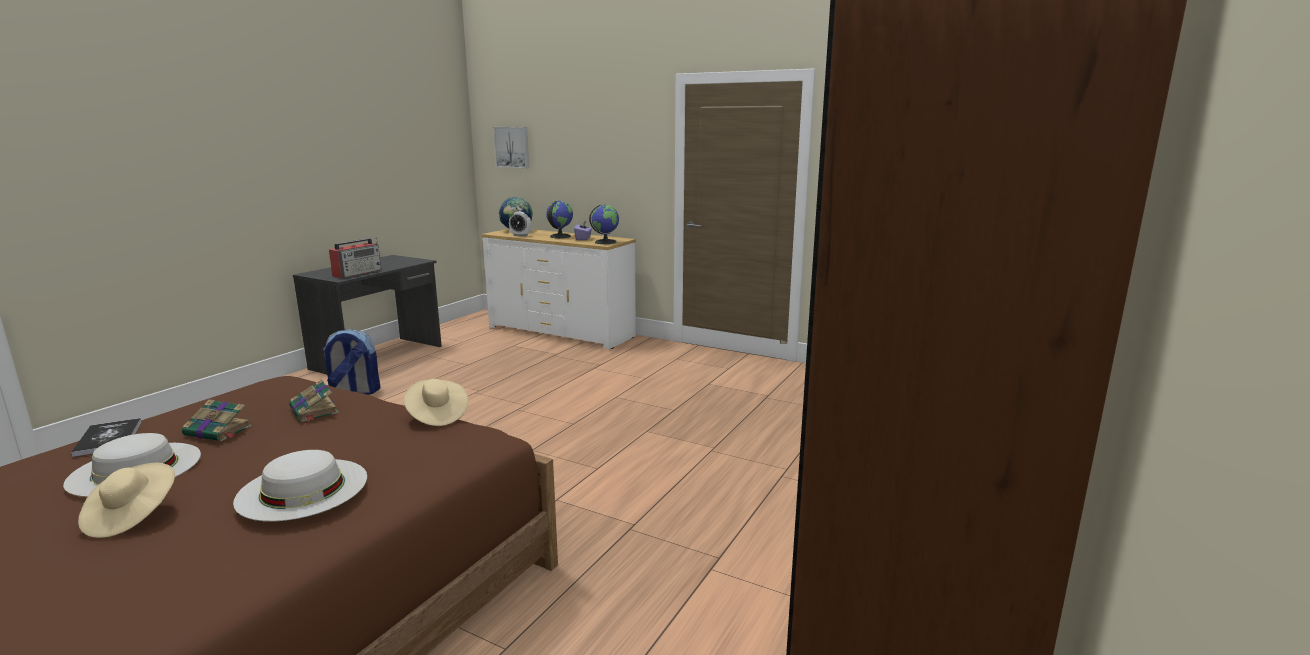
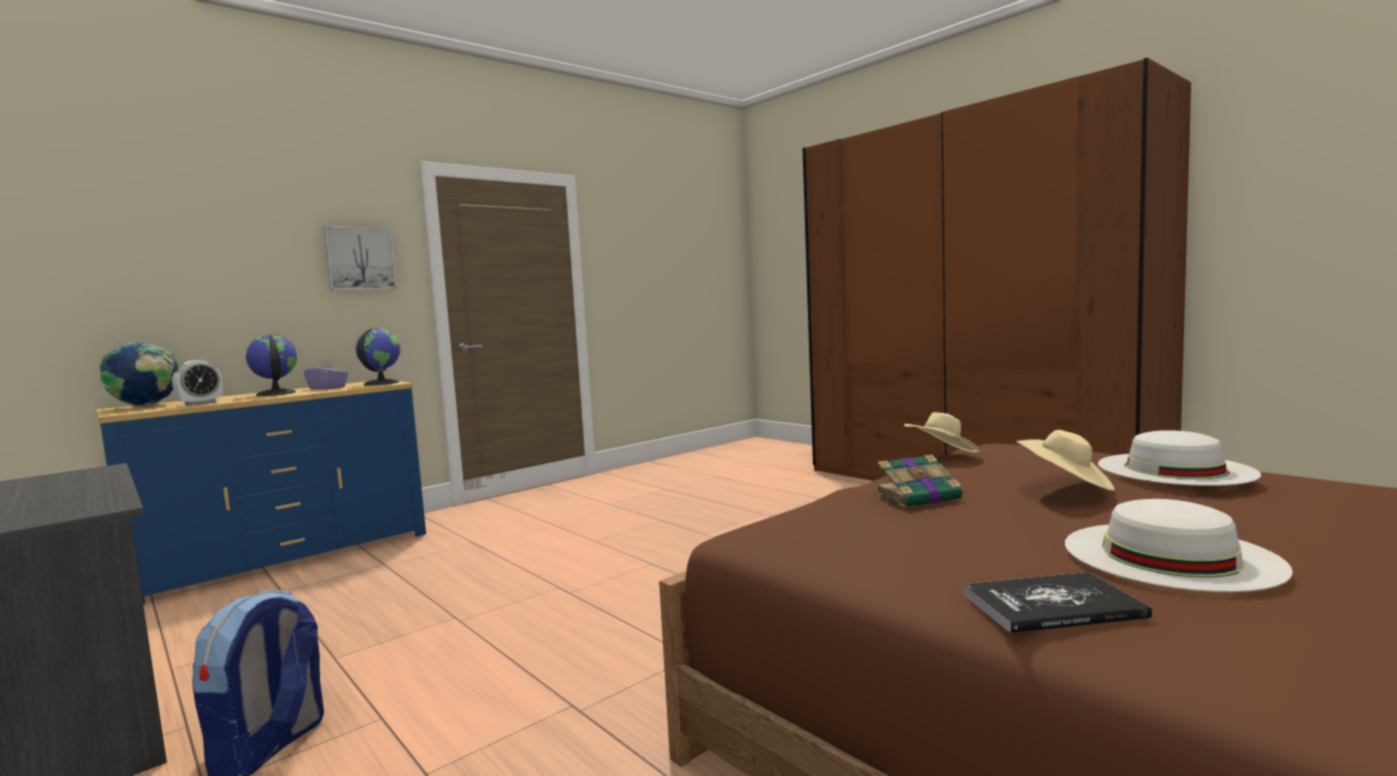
camera: 70 degrees left, 10 degrees down
(132, 516) = (1304, 530): beige hat -> beige hat (1066, 485)
(219, 431) = (999, 535): book -> none
(358, 273) = (84, 499): radio -> none
(512, 147) = (72, 254): picture -> picture (360, 259)
(561, 332) = (286, 558): white dresser -> blue dresser

